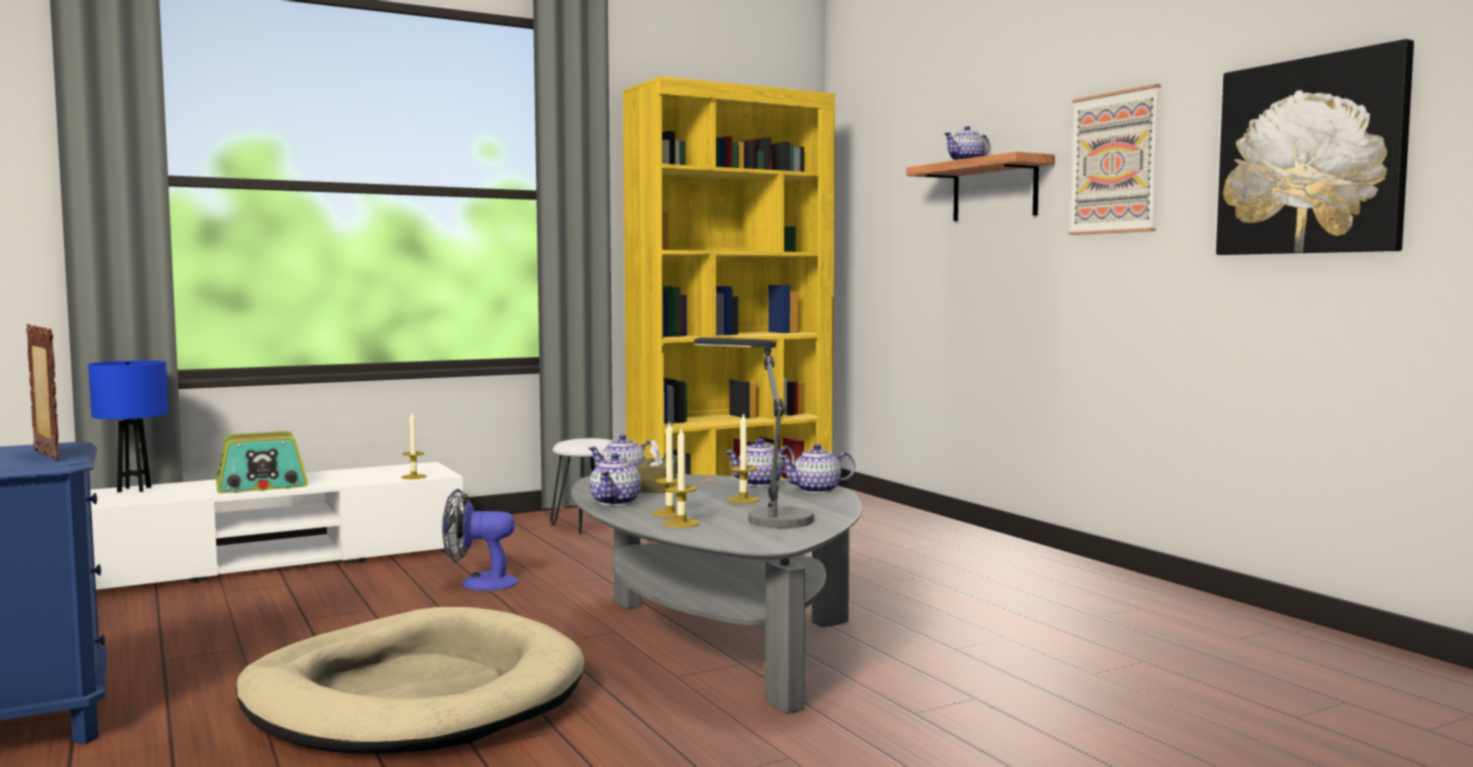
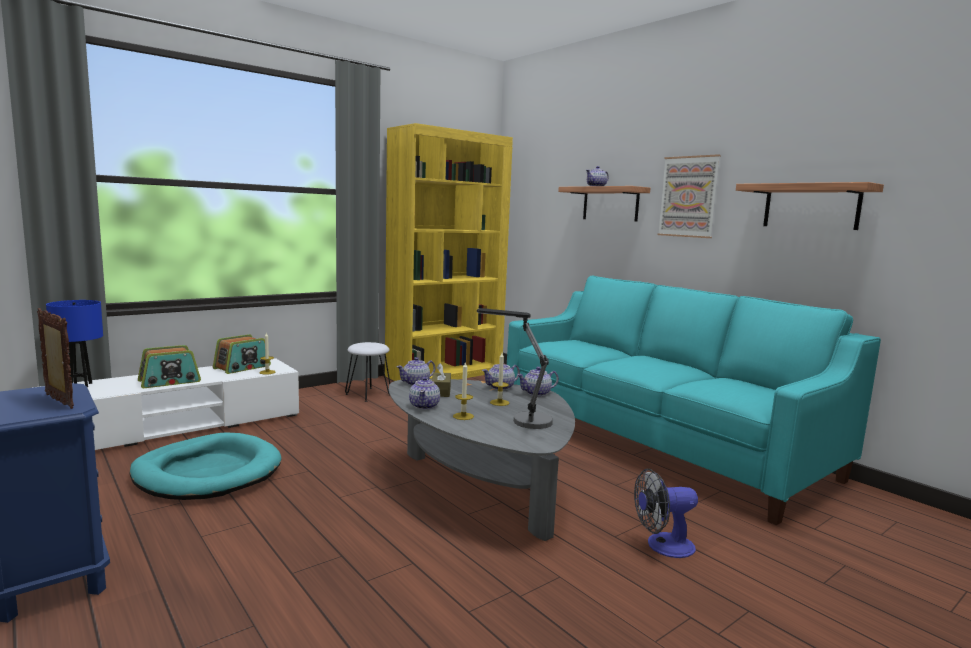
camera: 10 degrees left, 5 degrees up
(295, 615) = (208, 472): none -> turquoise dog bed
(379, 471) = (242, 367): none -> radio
(414, 695) = (311, 538): beige dog bed -> none
(479, 583) = (318, 442): fan -> fan (662, 546)
(681, 523) = (475, 425): candle -> none
(1066, 596) = (659, 443): none -> turquoise sofa
(1311, 156) = (811, 206): picture -> shelf

